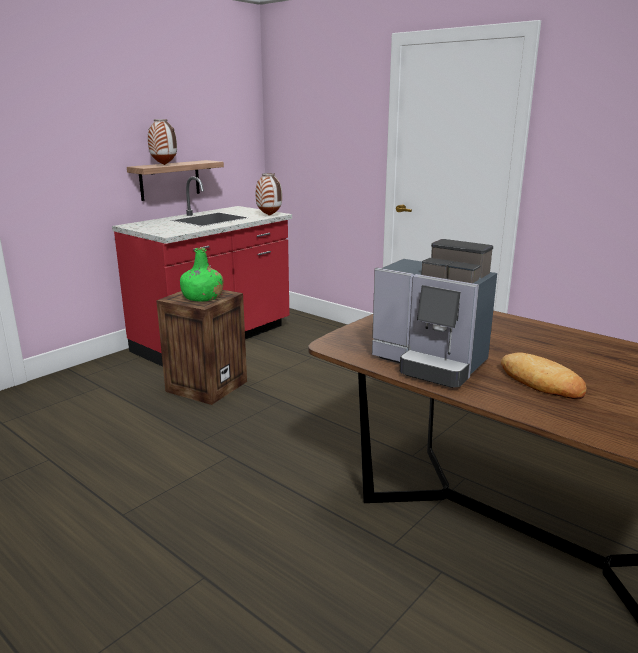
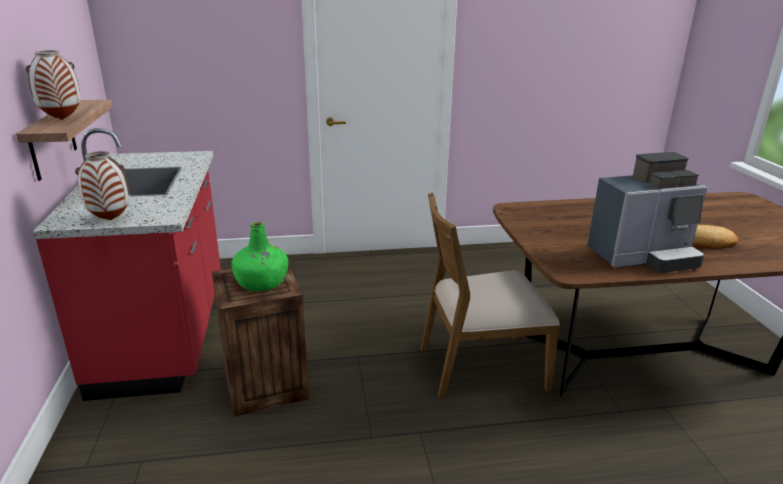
camera: 50 degrees left, 5 degrees up
(270, 215) = (196, 158): vase -> vase (111, 219)
(346, 450) = (481, 366): none -> brown chair

